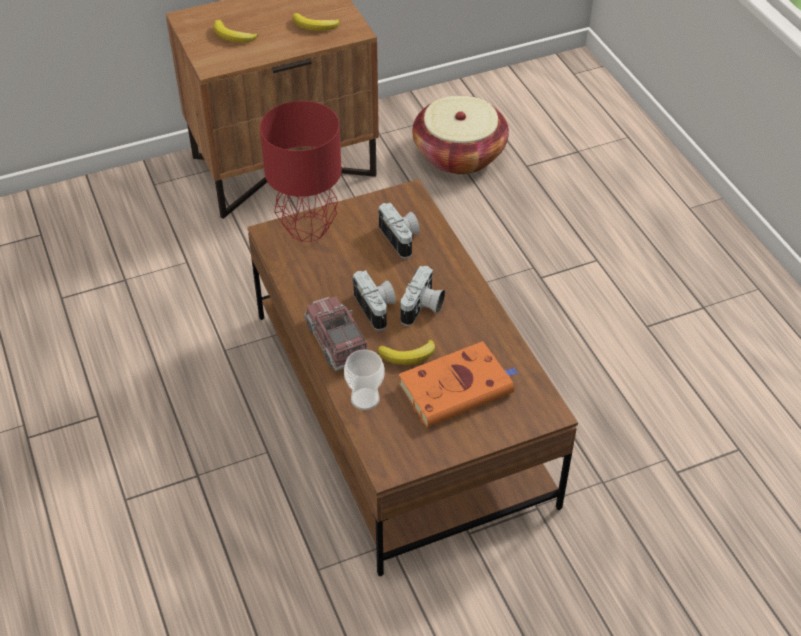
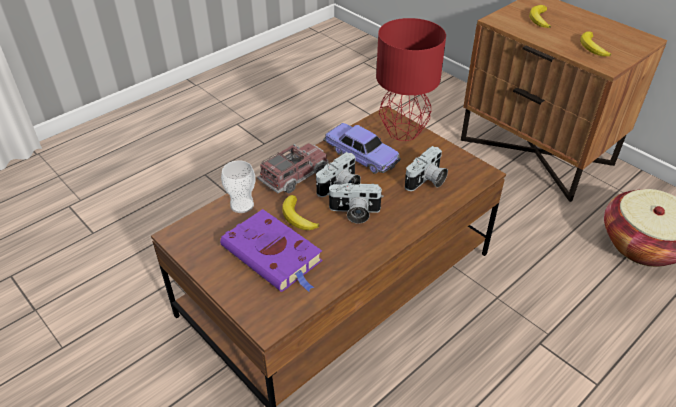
camera: 70 degrees right, 5 degrees down
(331, 275) = (361, 155): none -> toy car
(458, 388) = (274, 255): orange book -> purple book

